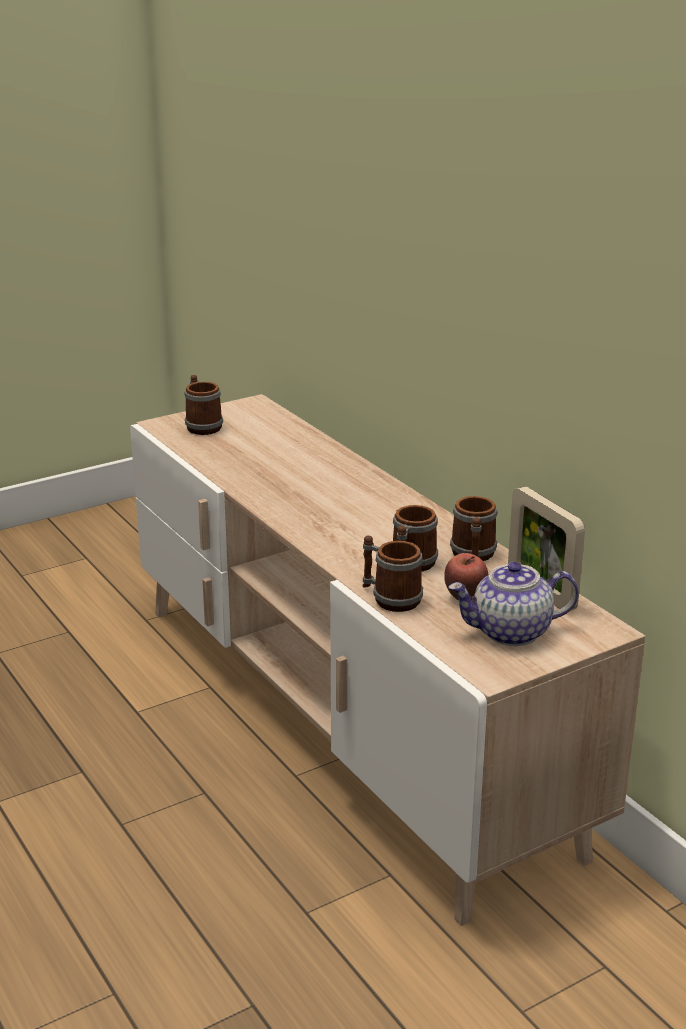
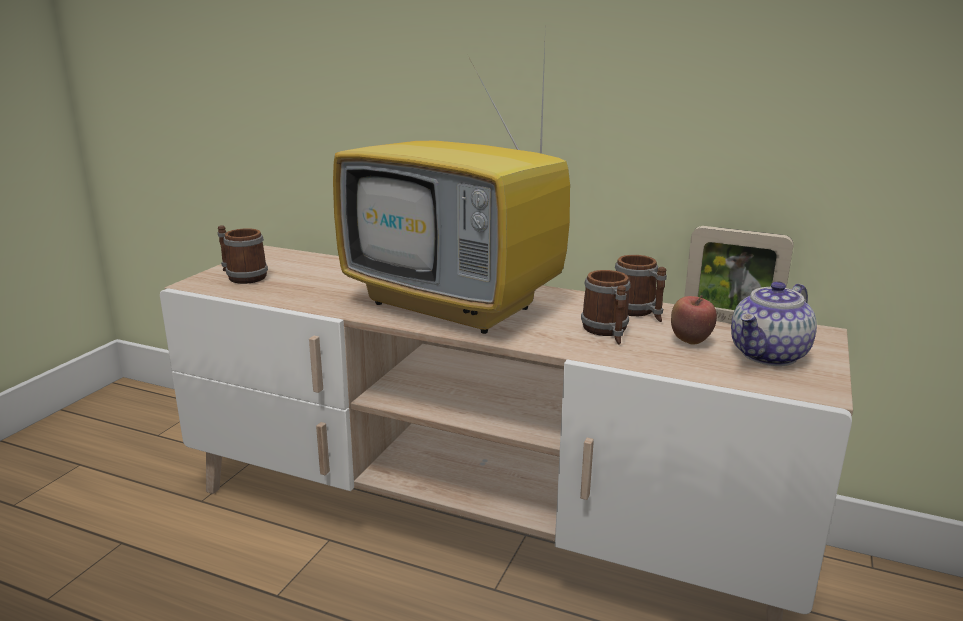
camera: 35 degrees left, 5 degrees down
(328, 504) = (457, 305): none -> television
(390, 598) = (636, 359): mug -> none

